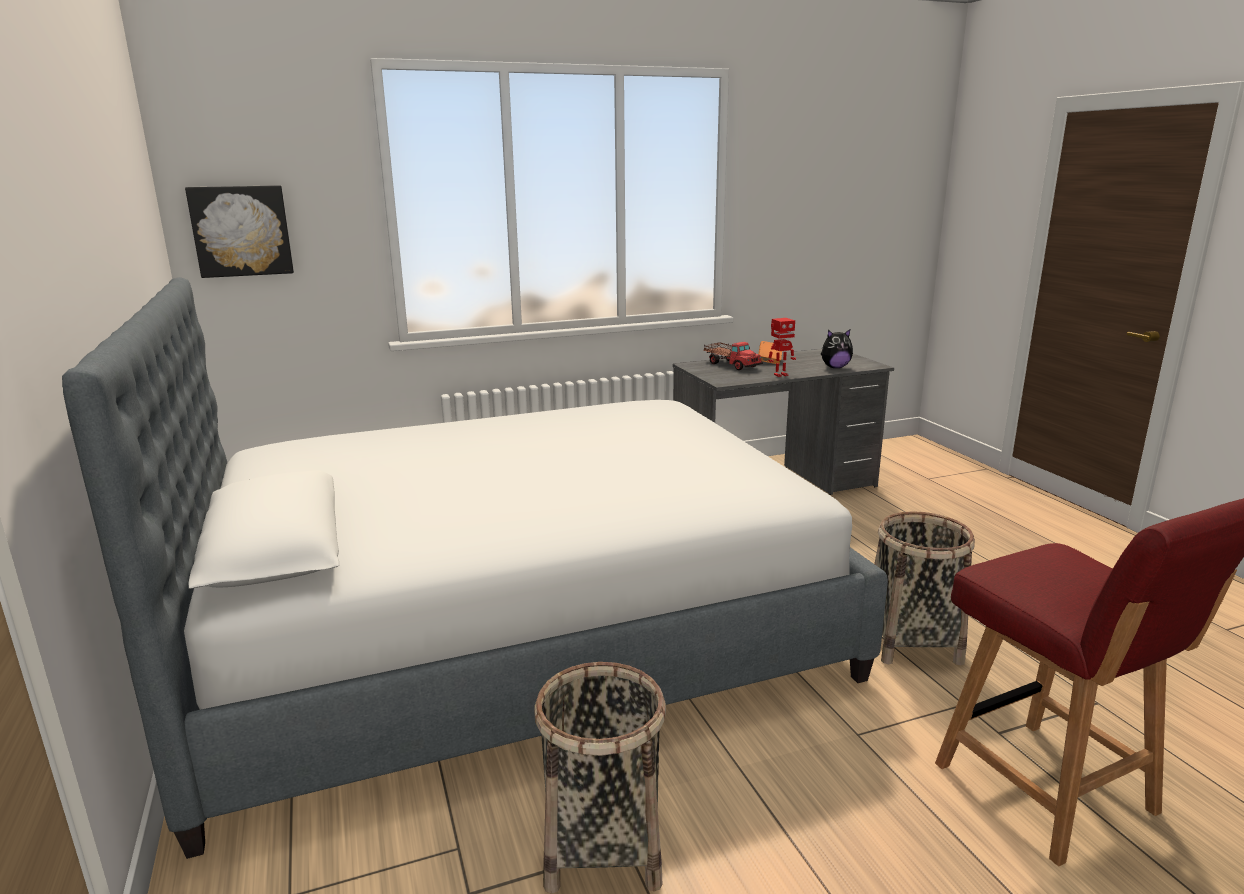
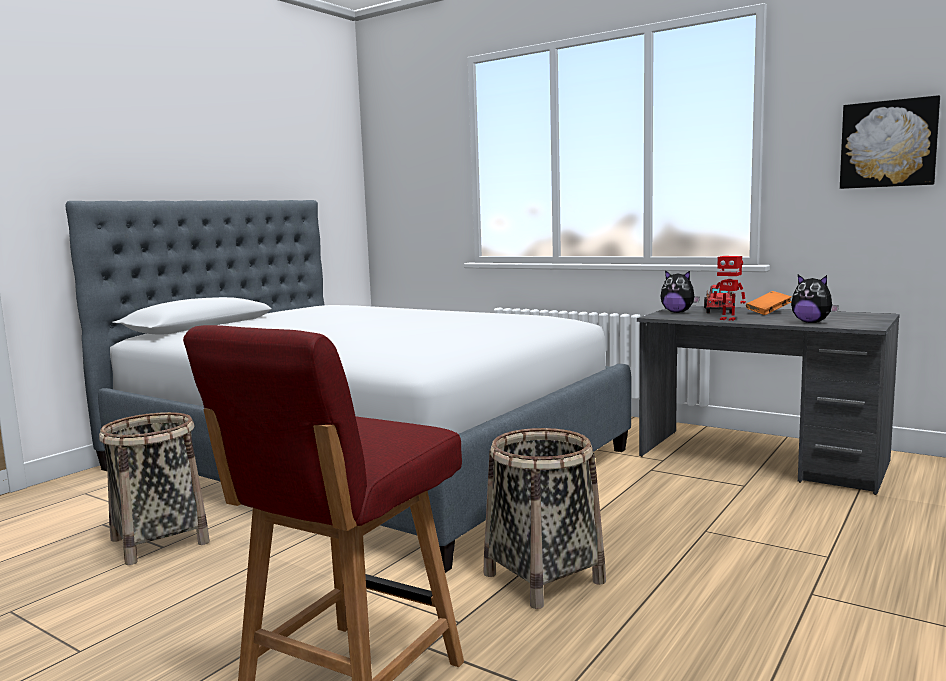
camera: 55 degrees right, 10 degrees down
(241, 231) = (396, 180): picture -> picture (888, 144)
(716, 373) = (678, 312): none -> plush toy

